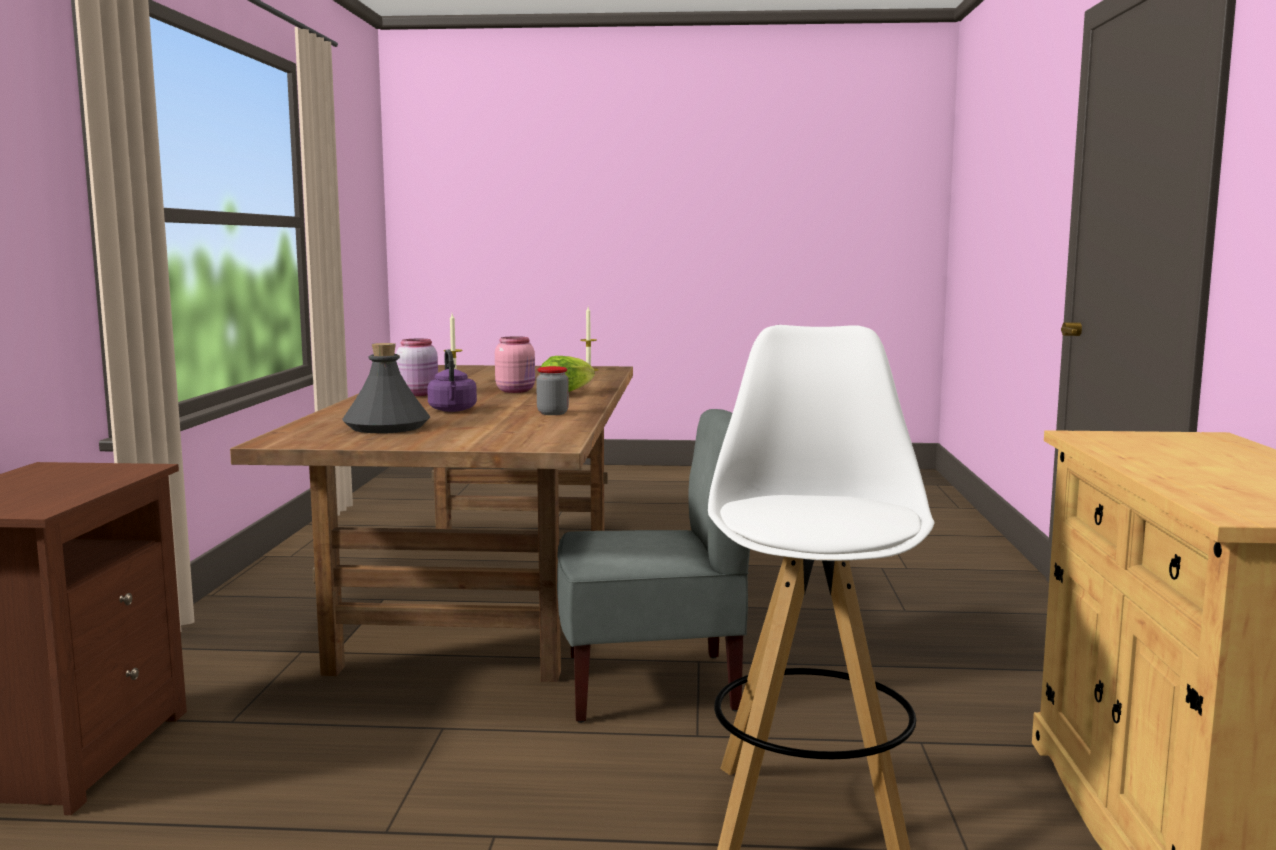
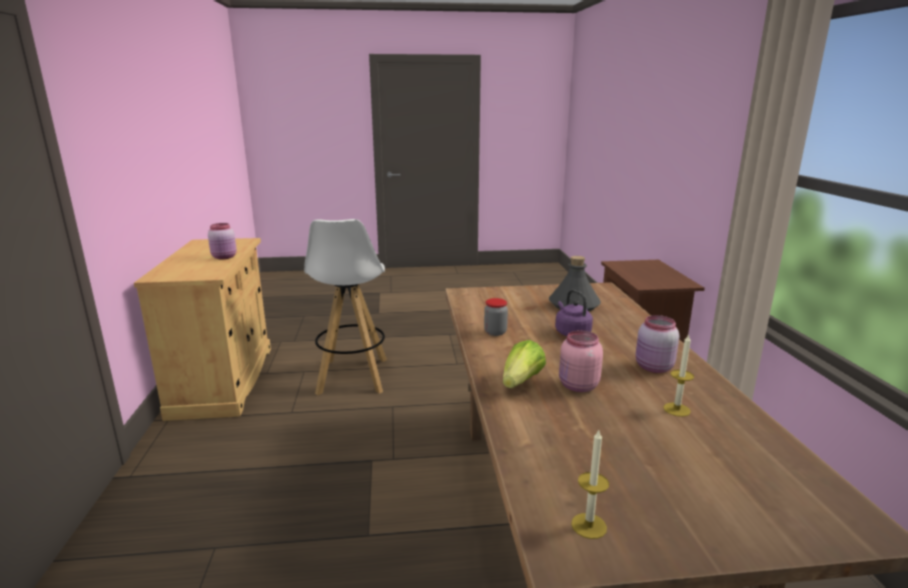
camera: 170 degrees right, 10 degrees up
(652, 685) = (418, 435): grey chair -> none
(1160, 465) = (225, 257): none -> pink jar

